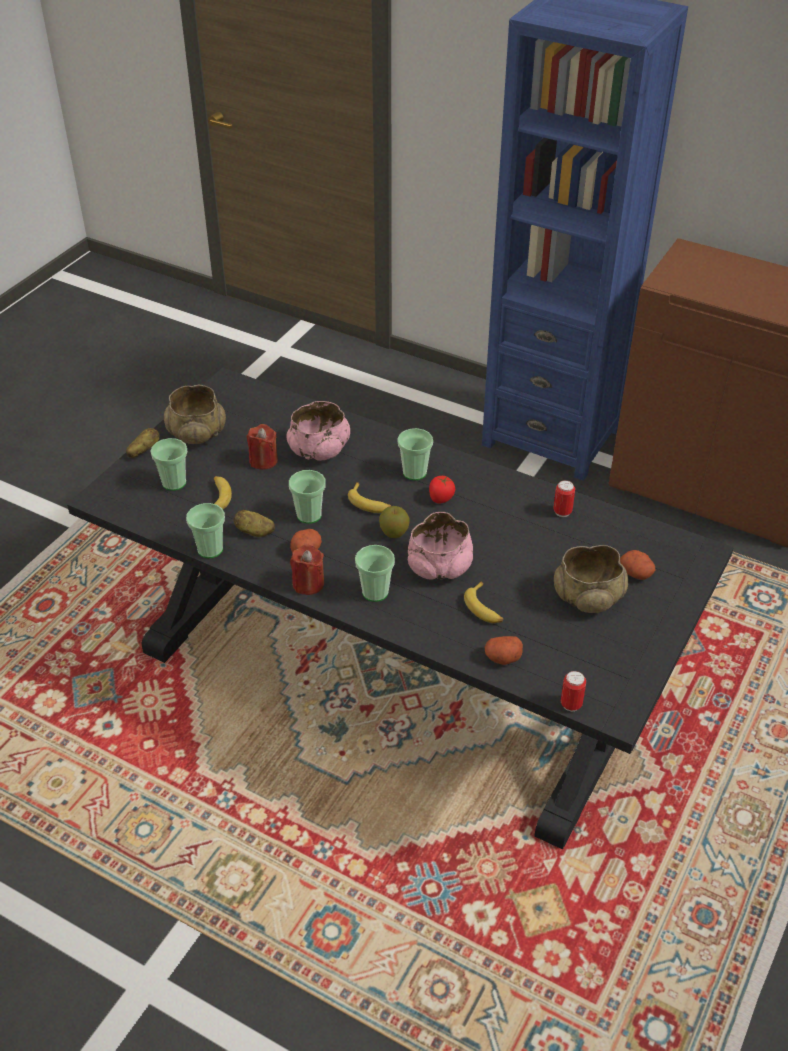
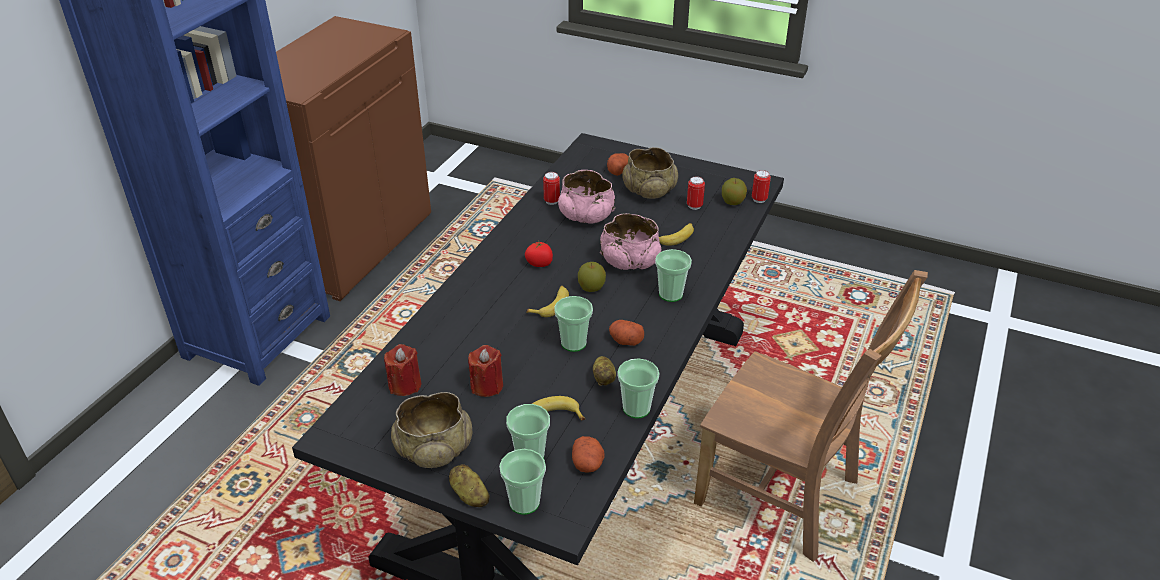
camera: 95 degrees left, 5 degrees down
(281, 836) = (783, 496): none -> brown chair
(308, 583) = (670, 335): red candle -> red candle (405, 385)
(319, 449) = (467, 345): pink bowl -> pink bowl (586, 215)
(414, 472) = (503, 280): cup -> cup (524, 502)
(502, 657) = (725, 228): potato -> potato (588, 464)
(553, 635) = (694, 206): none -> can
(563, 675) = (732, 202): none -> apple

